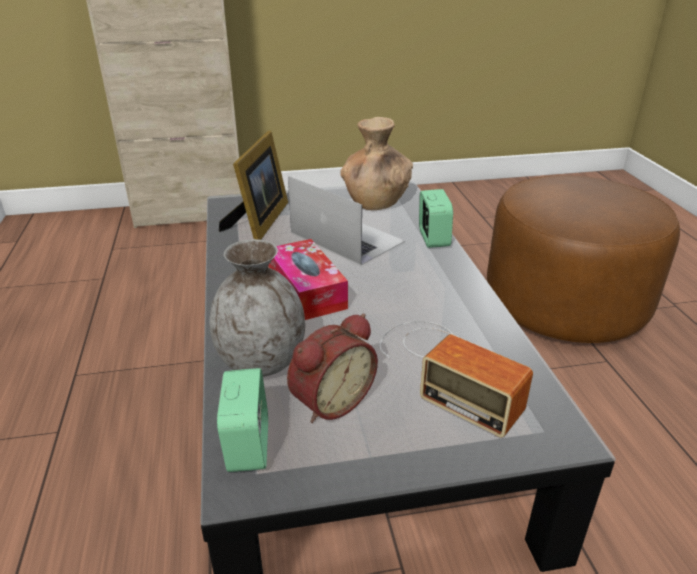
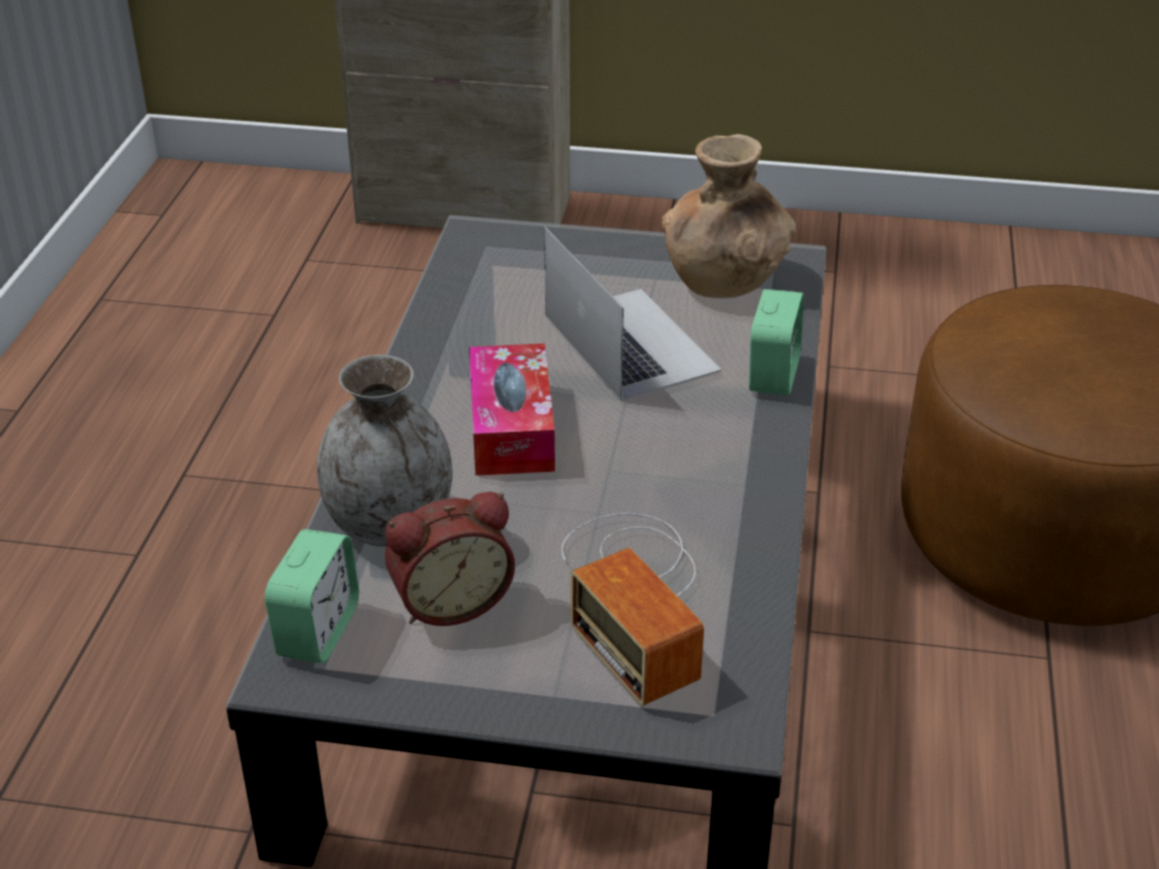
camera: 20 degrees right, 5 degrees up
(259, 222) = (506, 285): picture frame -> none

